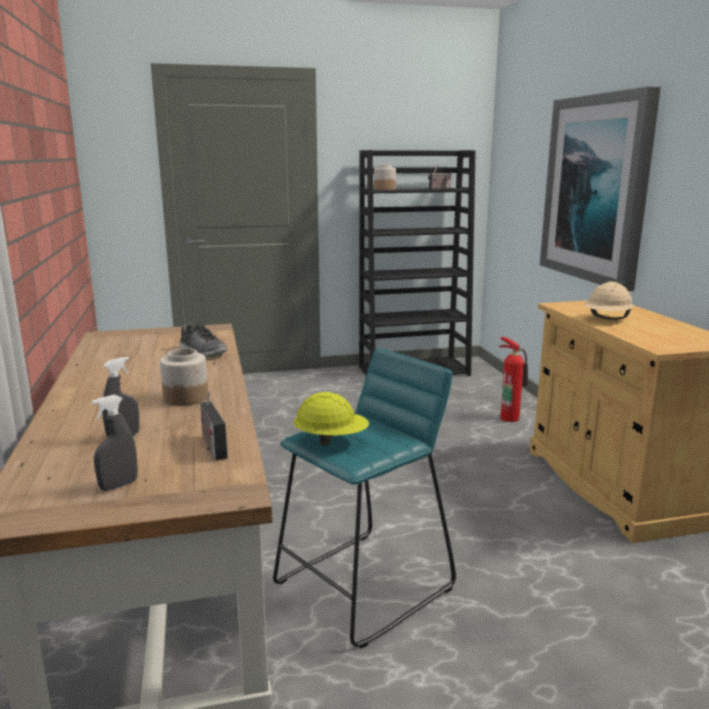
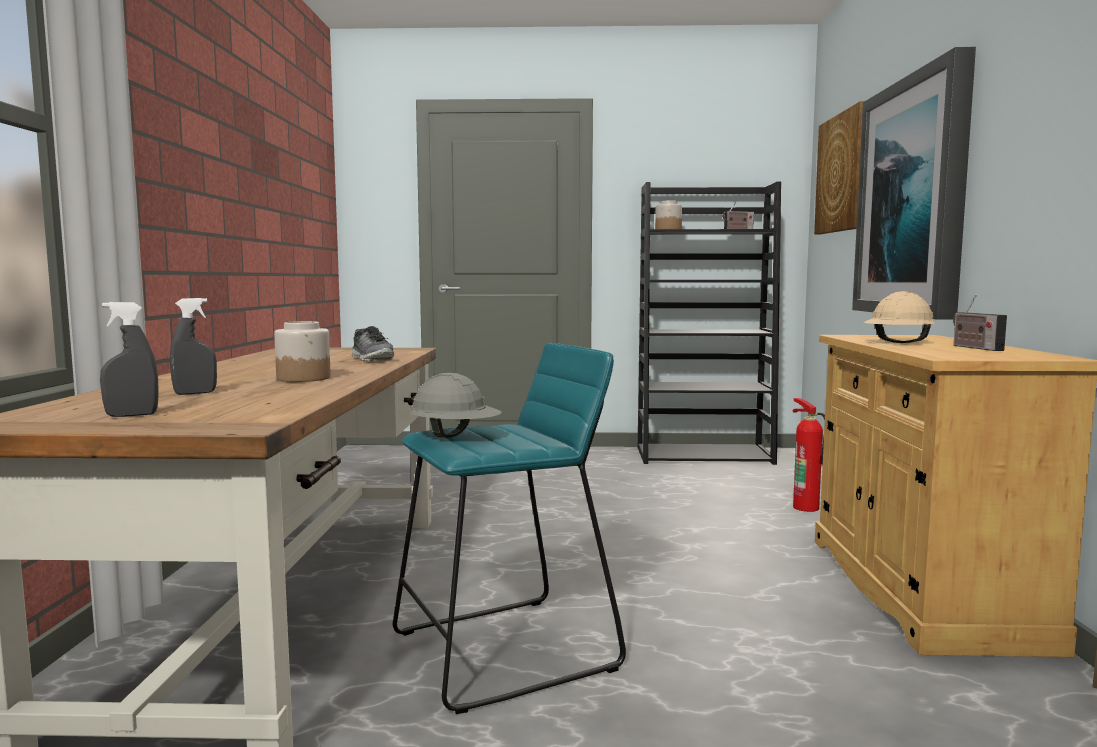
camera: 15 degrees right, 10 degrees down
(212, 445) = (275, 401): radio -> radio (974, 347)
(331, 440) = (456, 436): yellow hard hat -> grey hard hat
(526, 148) = (842, 173): none -> picture

